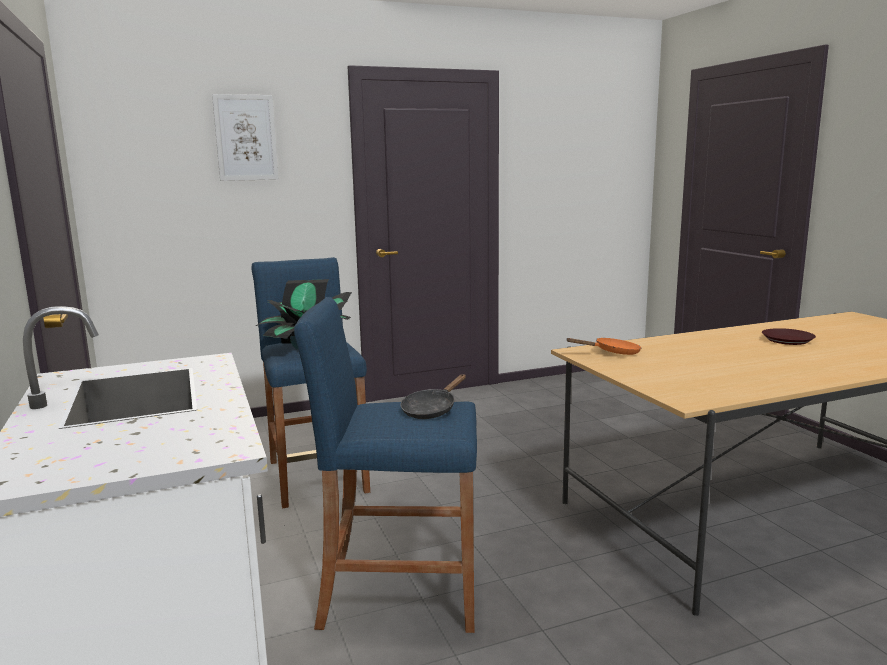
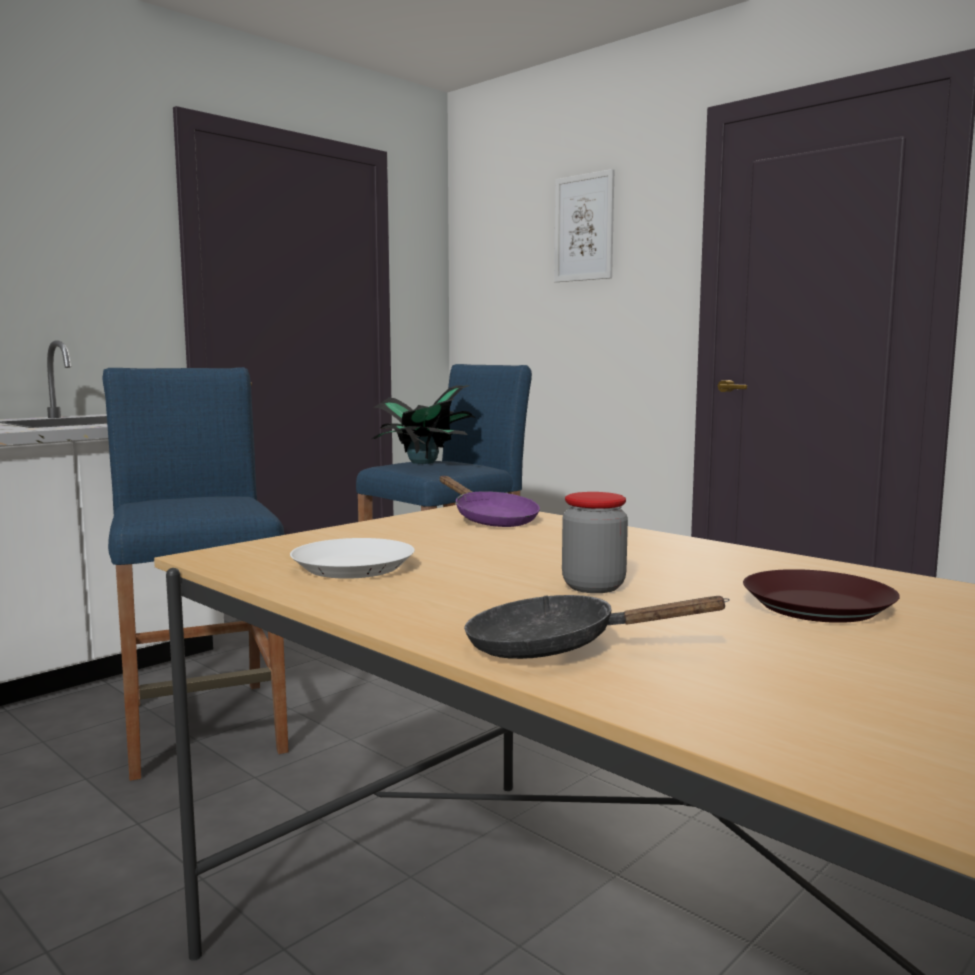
camera: 65 degrees right, 5 degrees down
(431, 410) = (206, 504): black frying pan -> black frying pan (556, 647)
(612, 353) = (490, 519): orange frying pan -> purple frying pan
(719, 381) = (353, 567): none -> white plate
(759, 356) = (593, 586): none -> jar

